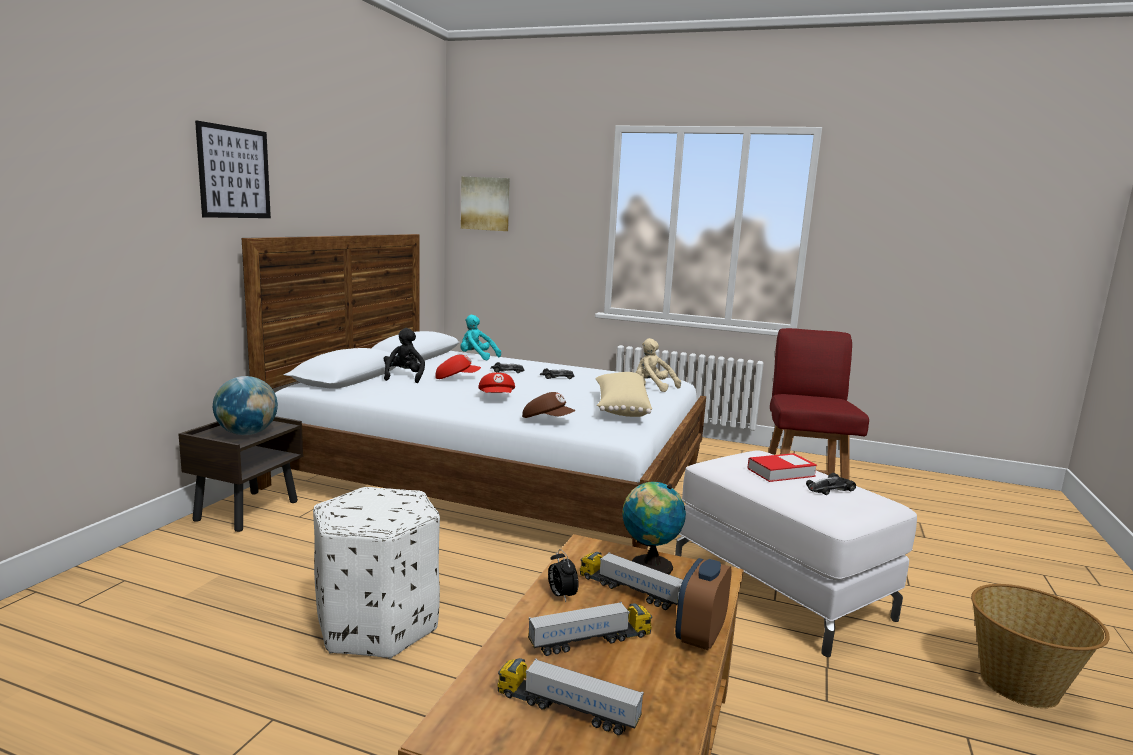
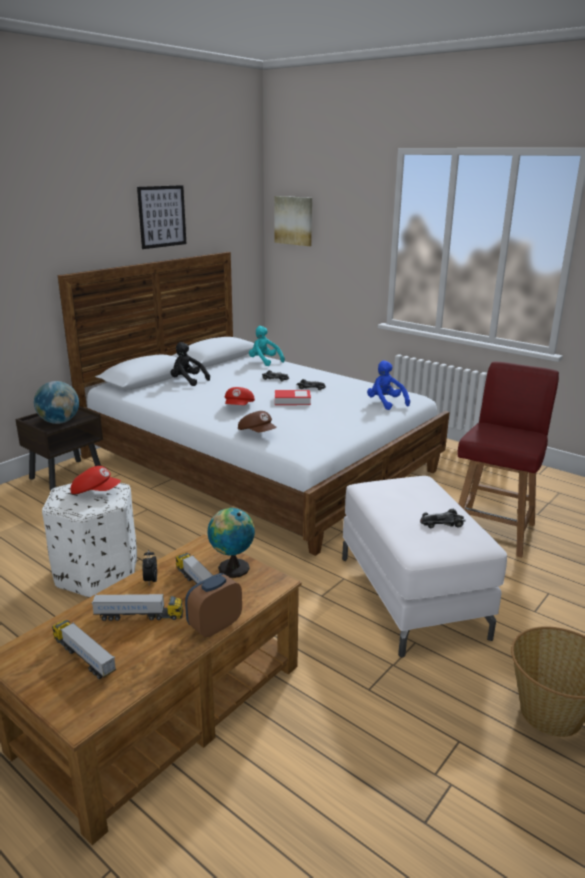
camera: 20 degrees right, 10 degrees up
(234, 172) = (50, 225): picture -> picture (162, 216)
(404, 377) = (187, 381): black plush toy -> black plush toy turned 75 degrees counterclockwise
(456, 378) = (227, 384): red cap -> red cap (96, 492)
(620, 408) = (331, 425): beige pillow -> none
(653, 387) = (385, 403): beige plush toy -> blue plush toy
(781, 472) = (415, 501): book -> book (292, 401)

